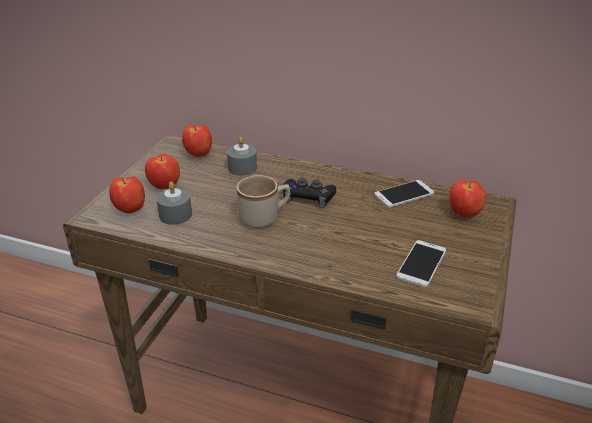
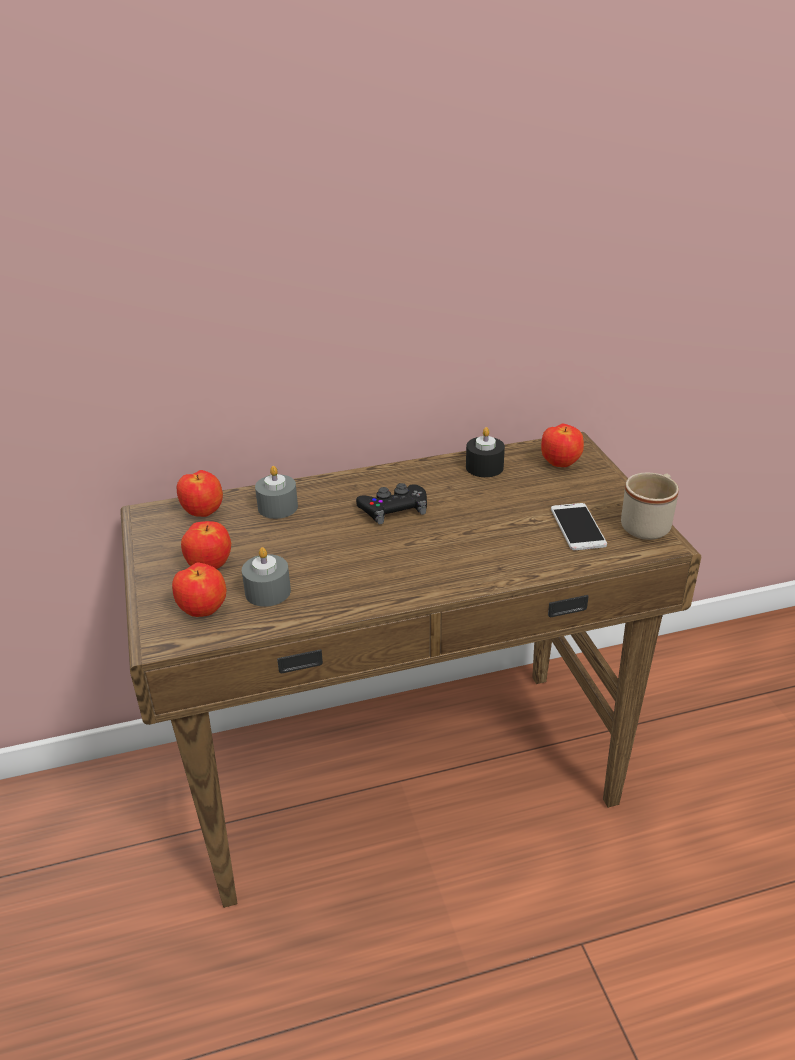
camera: 35 degrees left, 0 degrees up
(264, 217) = (374, 550): beige mug -> beige mug (648, 524)
(404, 194) = (484, 467): phone -> black candle

